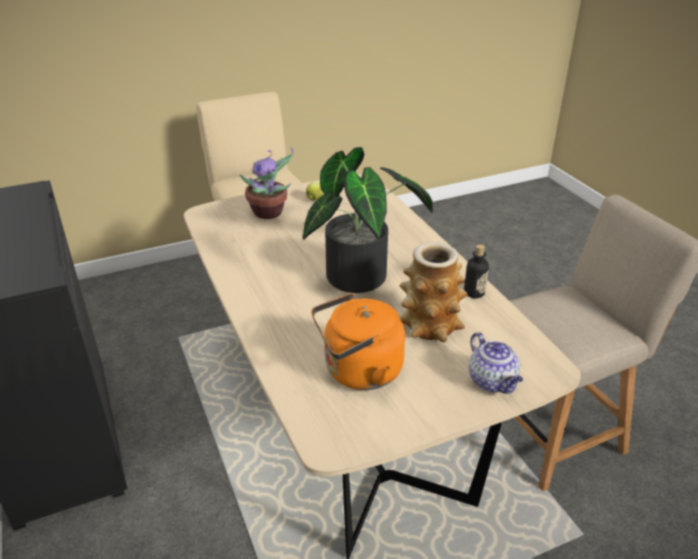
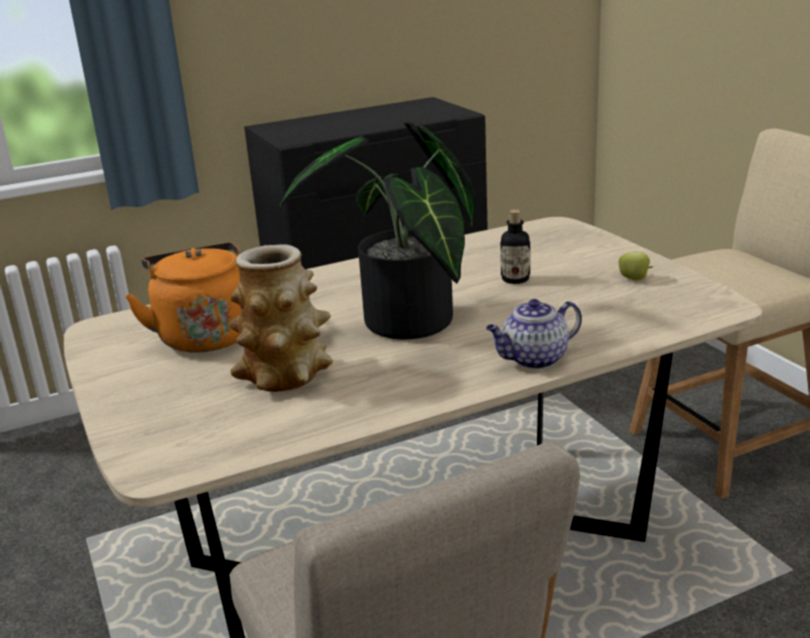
camera: 90 degrees right, 10 degrees down
(269, 213) = (573, 257): potted plant -> none
(474, 293) = (367, 410): bottle -> bottle (515, 279)
(493, 382) = (151, 420): teapot -> teapot (534, 359)

